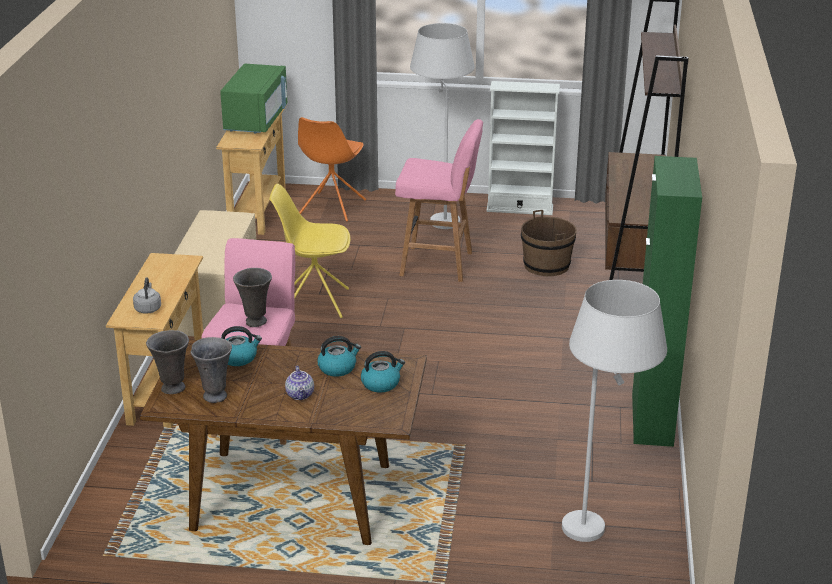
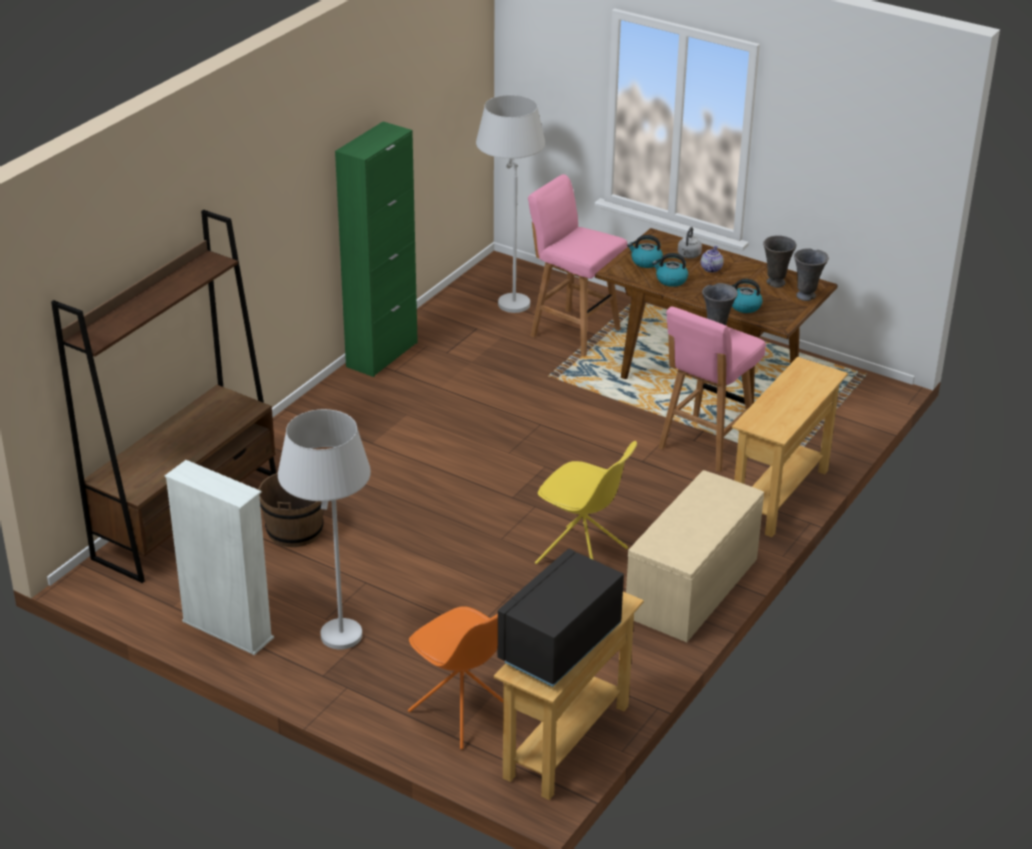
camera: 155 degrees left, 5 degrees up
(148, 308) = (805, 379): grey kettle -> grey kettle (688, 255)
(256, 120) = (559, 644): green microwave -> black microwave
(331, 207) = (463, 713): orange chair -> orange chair turned 90 degrees clockwise
(438, 264) = (409, 568): pink stool -> pink stool (573, 332)

